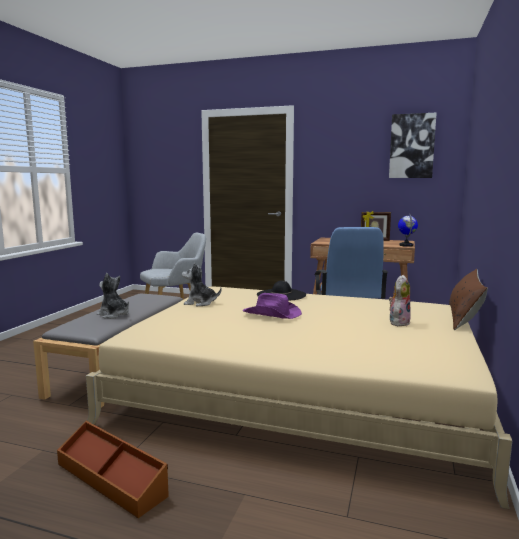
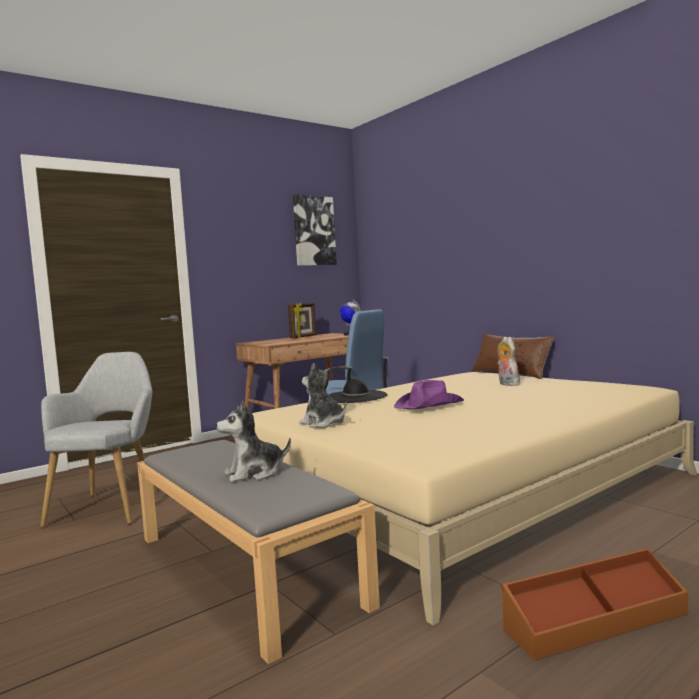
camera: 55 degrees left, 5 degrees down
(200, 303) = (323, 423): plush toy -> plush toy turned 90 degrees clockwise

